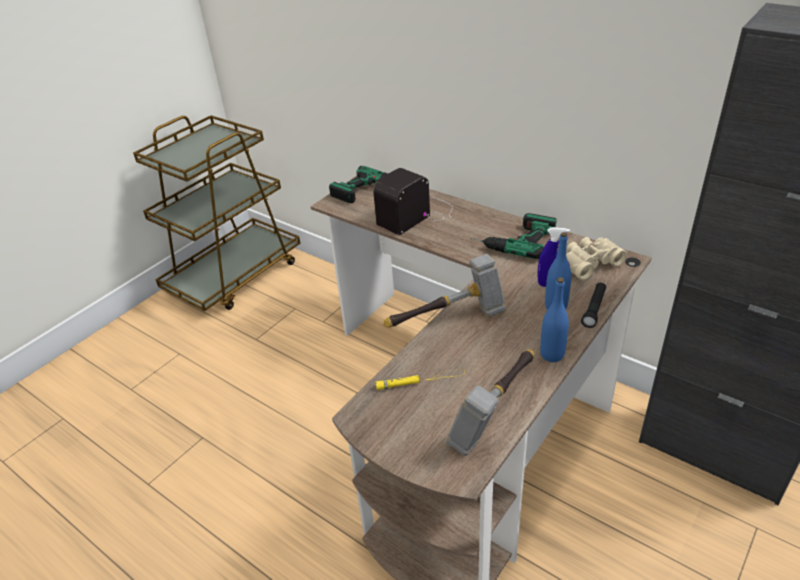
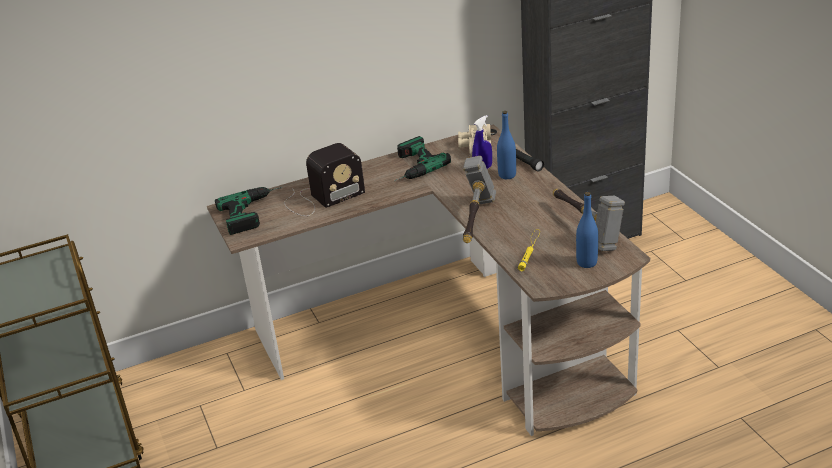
camera: 60 degrees left, 5 degrees down
(417, 214) = (321, 198): radio -> radio turned 105 degrees counterclockwise
(552, 354) = (552, 192): blue bottle -> blue bottle (586, 263)

